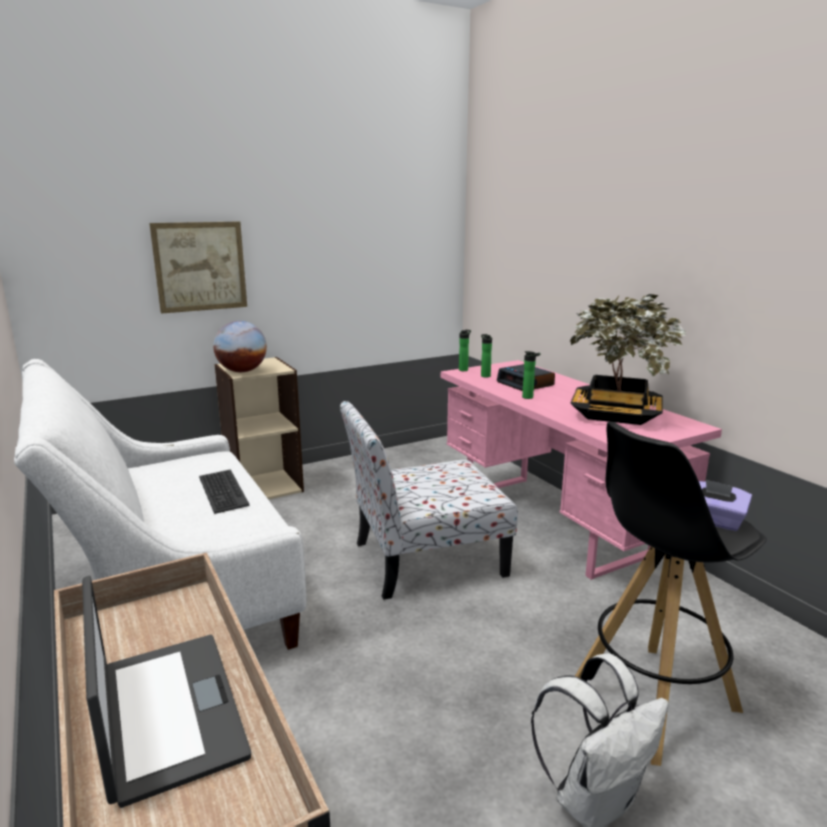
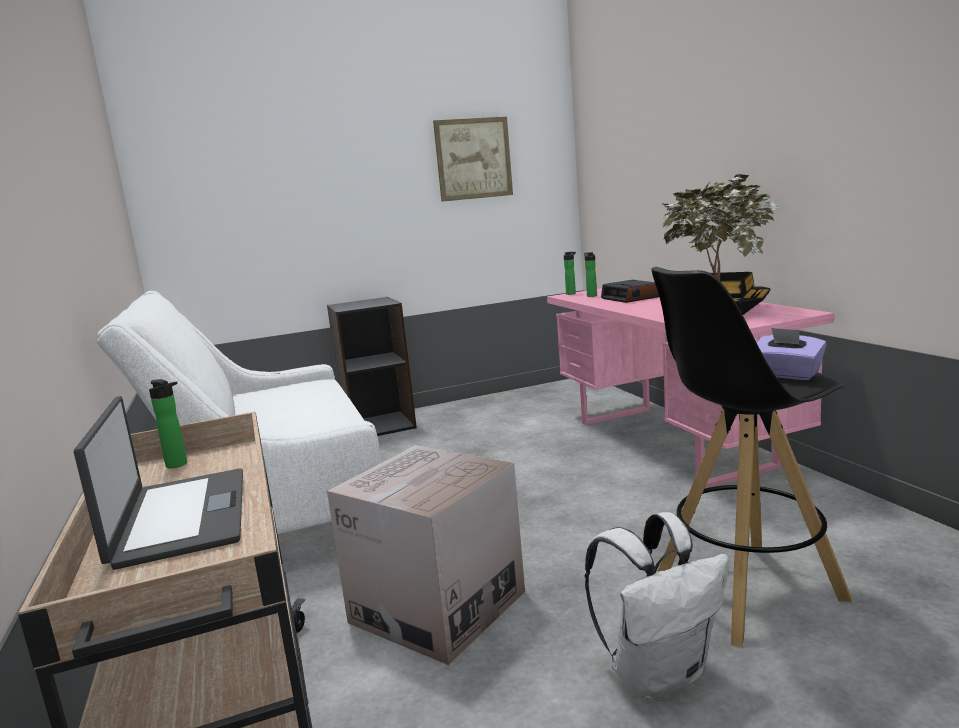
camera: 10 degrees right, 5 degrees down
(200, 266) = (309, 211): picture -> picture (473, 159)
(222, 491) = (314, 404): keyboard -> none
(242, 371) = (349, 307): globe -> none
(264, 486) = (379, 425): beige bookcase -> black bookcase
(371, 722) = (437, 607): none -> cardboard box
(425, 560) = (525, 478): chair -> none
(529, 397) = (630, 306): bottle -> bottle (179, 465)

